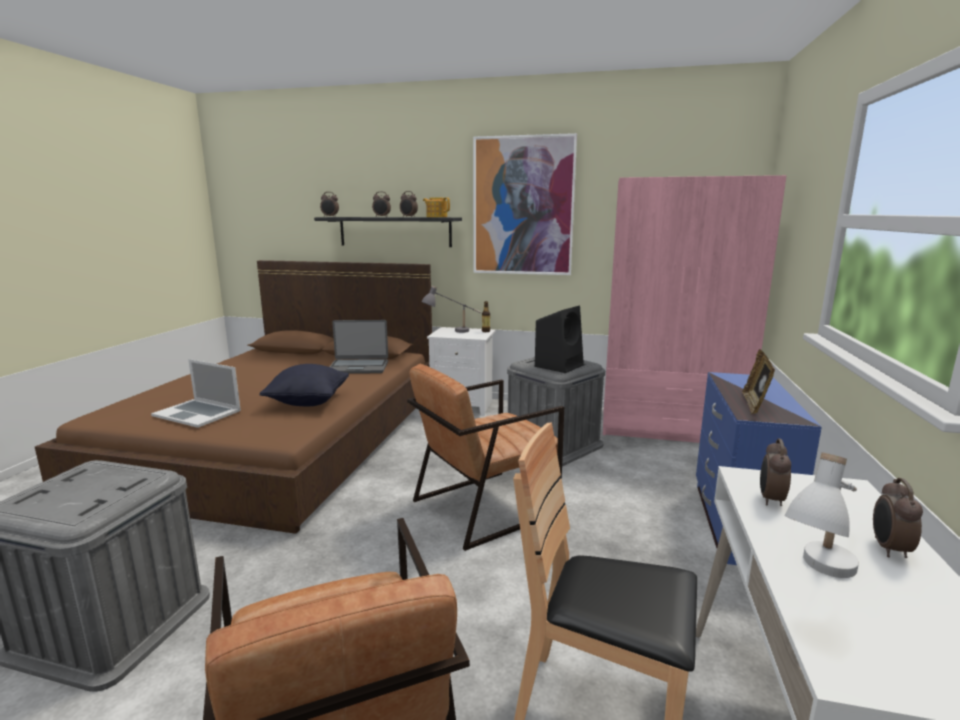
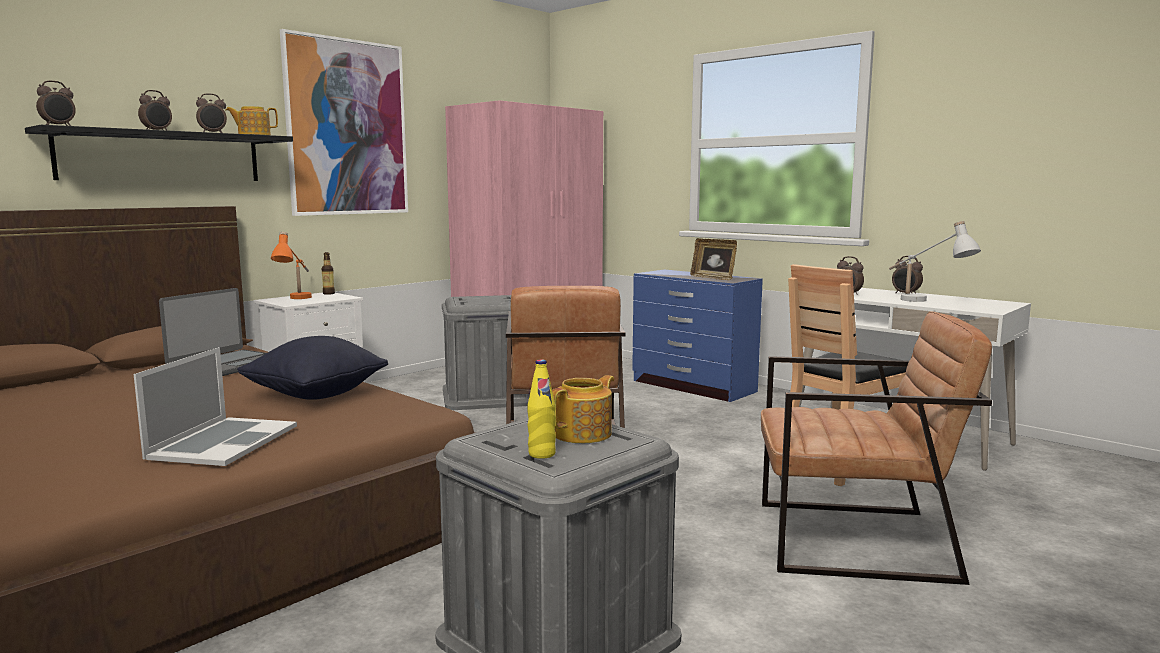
camera: 60 degrees left, 5 degrees down
(42, 493) = (542, 454): none -> yellow bottle
(94, 495) = (584, 434): none -> teapot
(197, 413) = (223, 442): laptop -> laptop turned 45 degrees counterclockwise
(453, 332) = (296, 300): grey table lamp -> orange table lamp
(559, 365) = (497, 300): black speaker -> none

